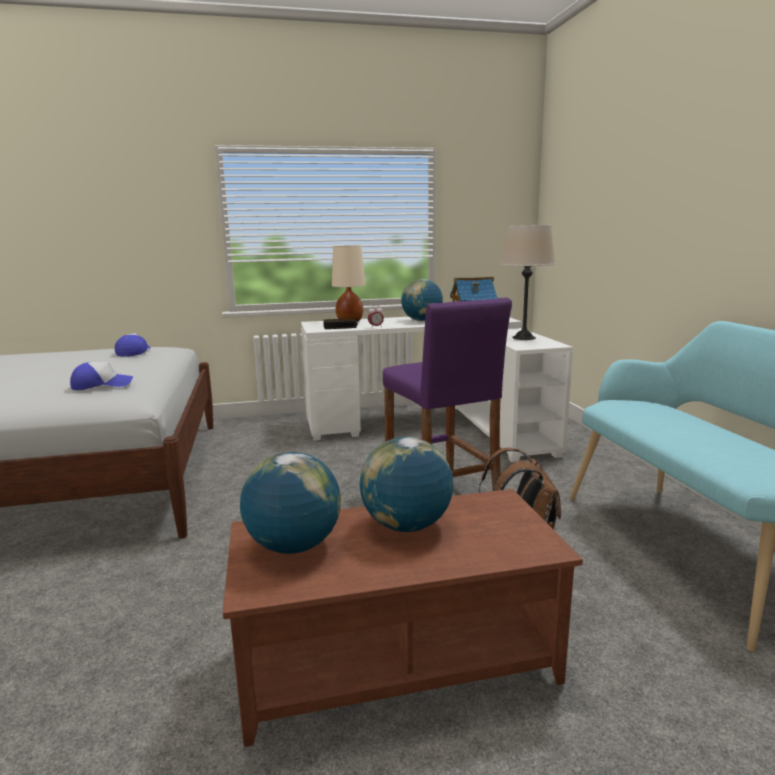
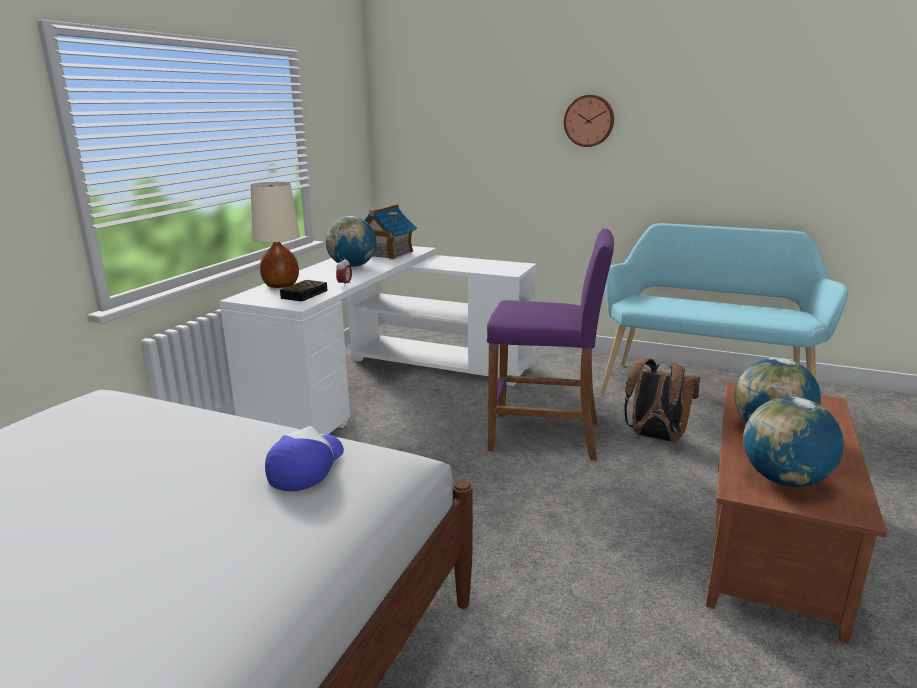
camera: 55 degrees left, 5 degrees up
(134, 352) = (94, 421): cap -> none
(524, 338) = (477, 264): beige table lamp -> none
(675, 193) = (589, 121): none -> wall clock

